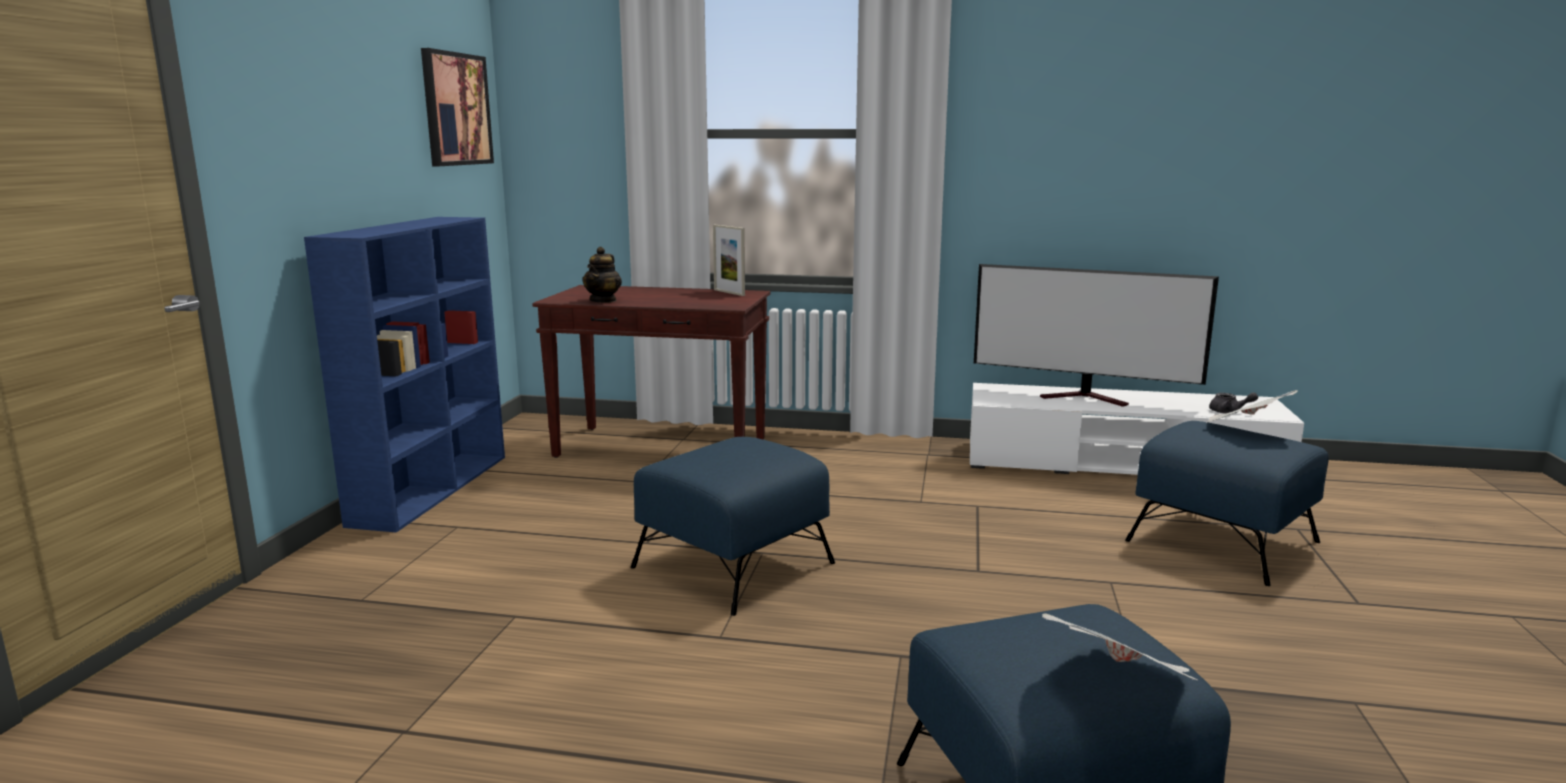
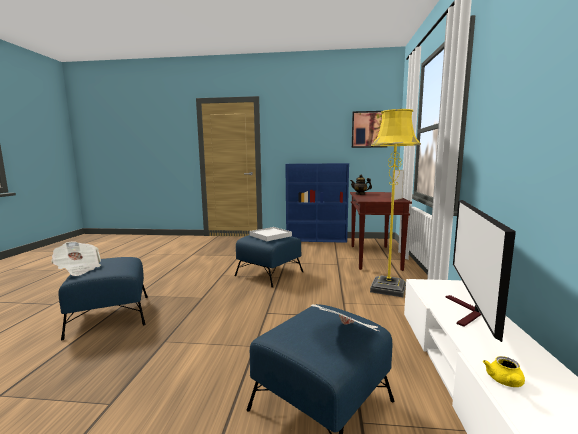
camera: 85 degrees right, 5 degrees down
(737, 453) = (270, 236): none -> white tray
(855, 462) = (388, 288): none -> yellow floor lamp
(1229, 412) = (505, 382): grey teapot -> yellow teapot

